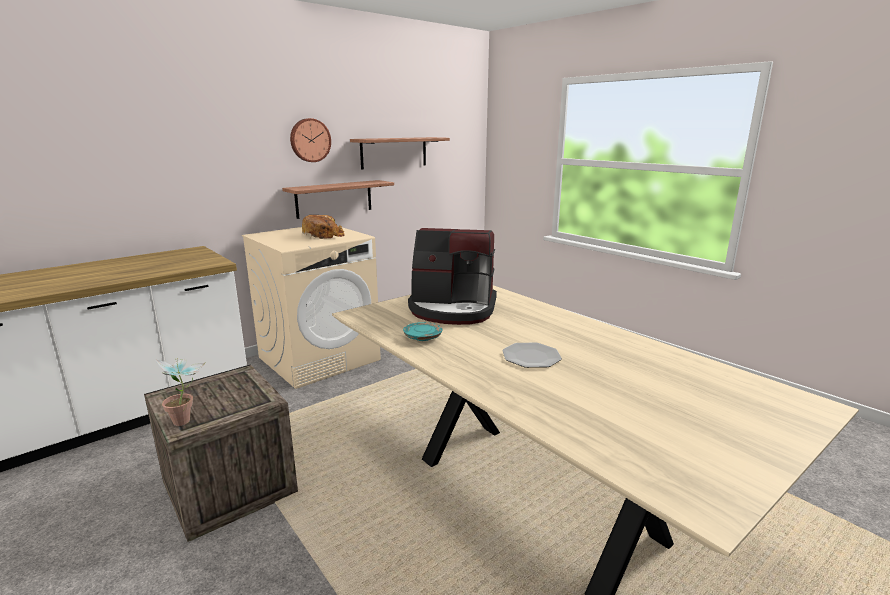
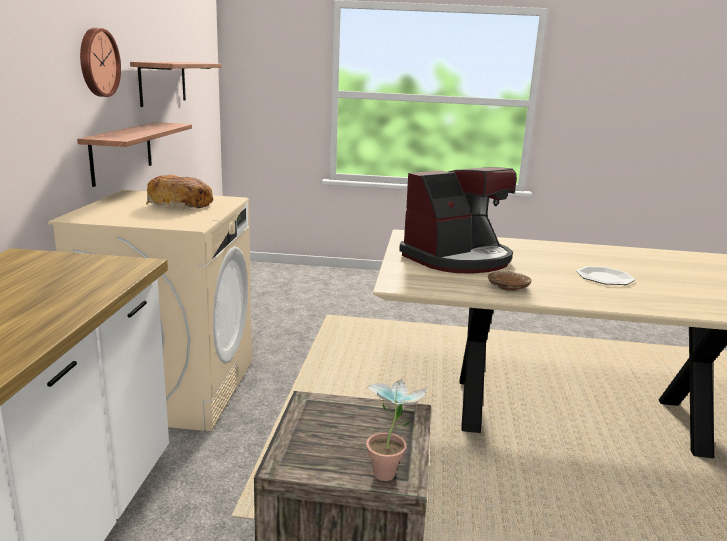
camera: 45 degrees left, 0 degrees up
(422, 337) = (508, 287): turquoise plate -> brown plate

